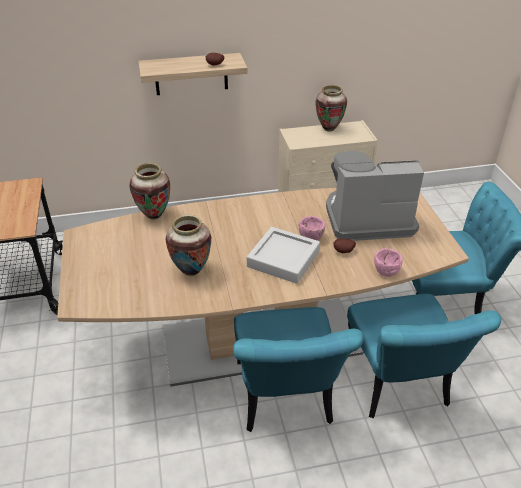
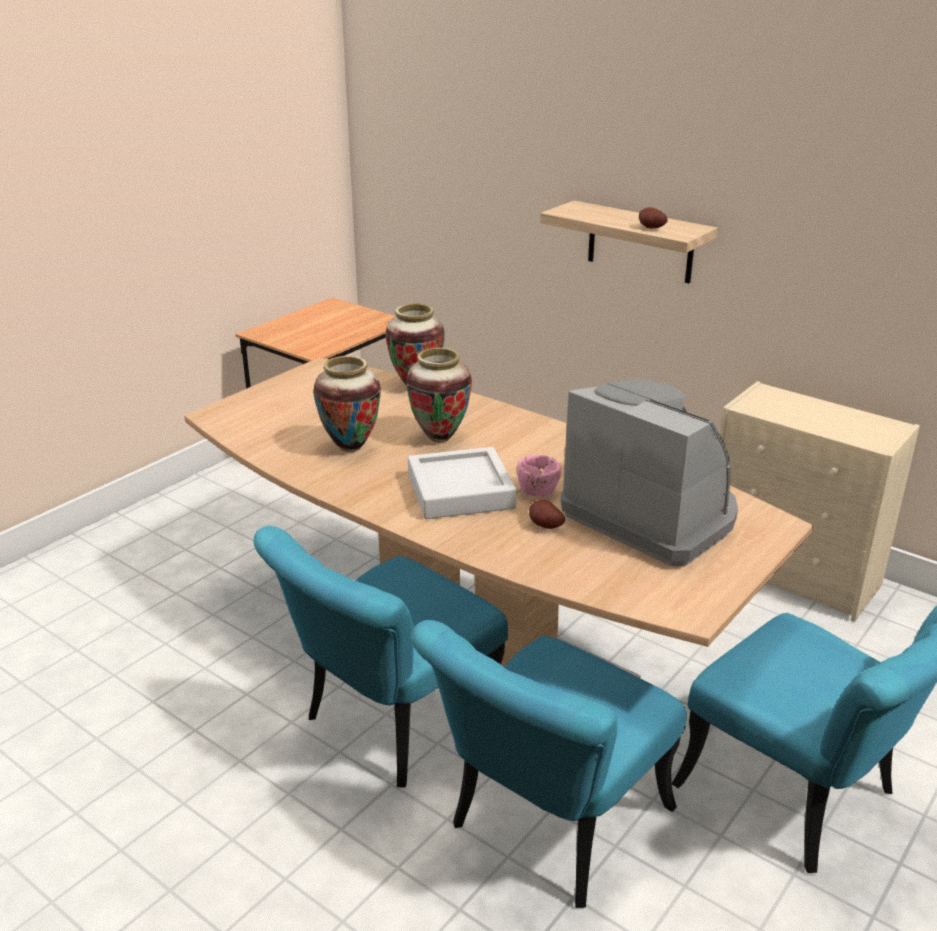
camera: 50 degrees right, 10 degrees down
(329, 129) = (835, 411): vase -> vase (440, 438)
(386, 271) = (554, 574): pink bowl -> none

